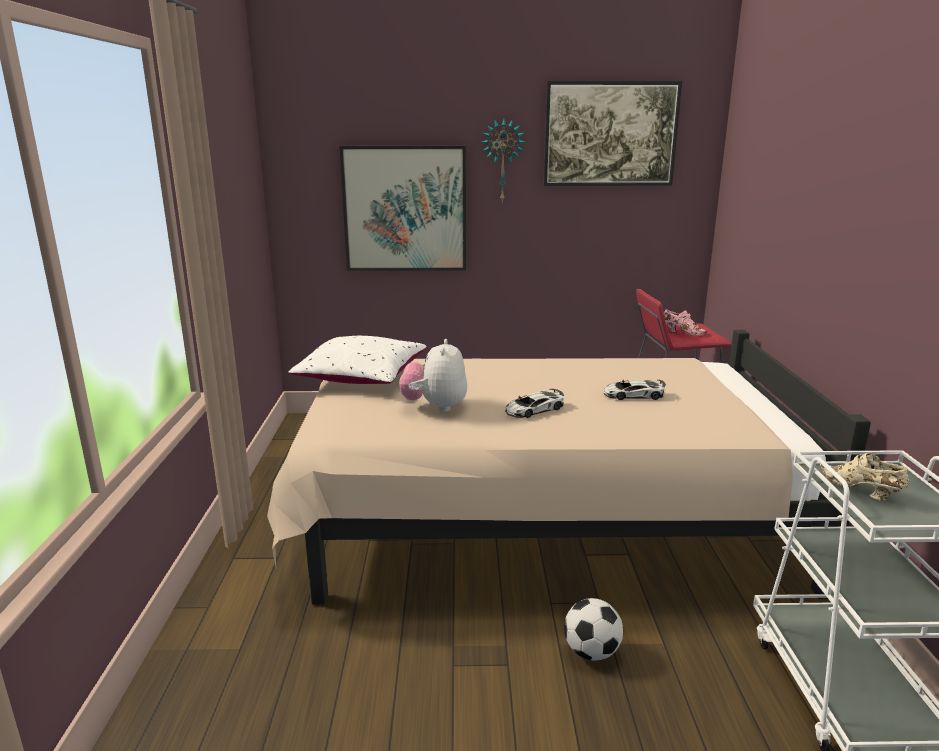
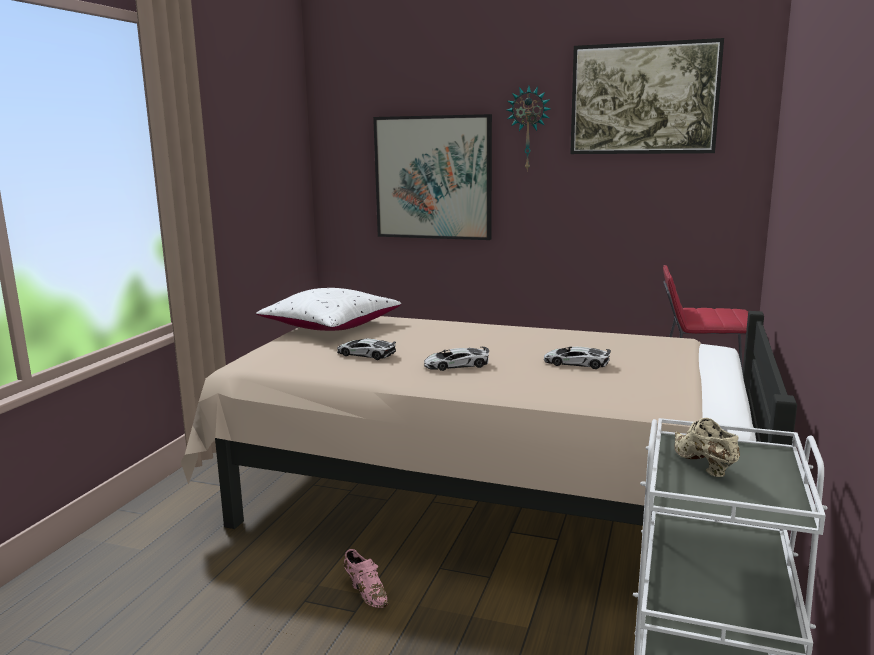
camera: 20 degrees right, 5 degrees down
(435, 407) = (366, 354): plush toy -> toy car
(591, 652) = (445, 619): football -> none
(682, 332) = (708, 315): pink shoe -> pink shoe (366, 592)

